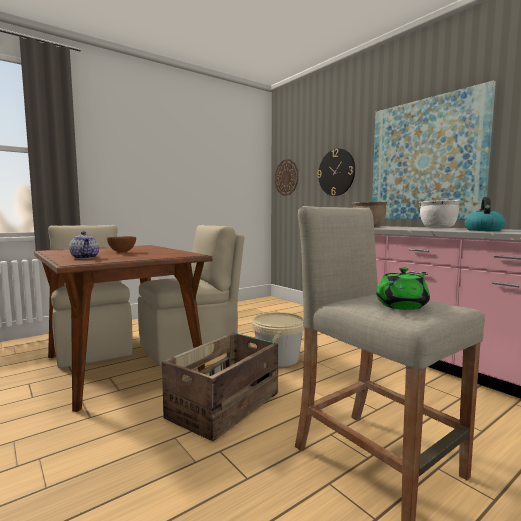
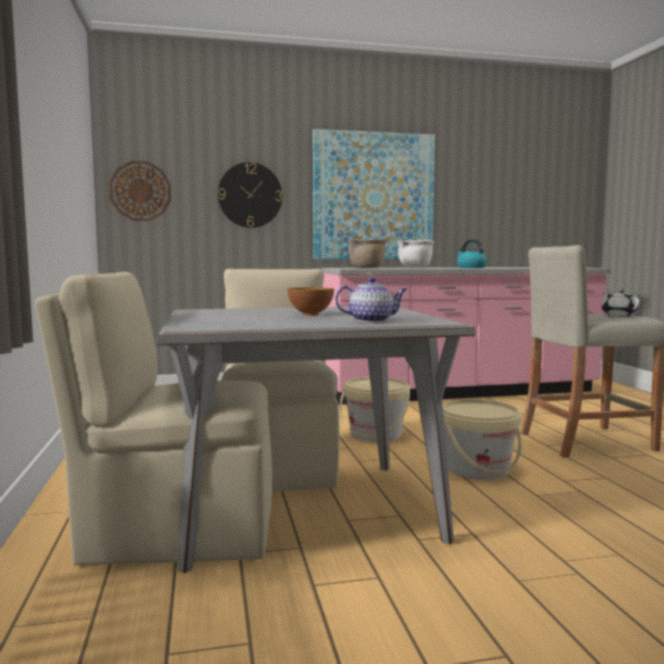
camera: 65 degrees left, 0 degrees up
(123, 365) = (305, 509): brown dining table -> grey dining table
(226, 405) = (478, 468): crate -> beige bucket
(402, 306) = (619, 315): green teapot -> white teapot

